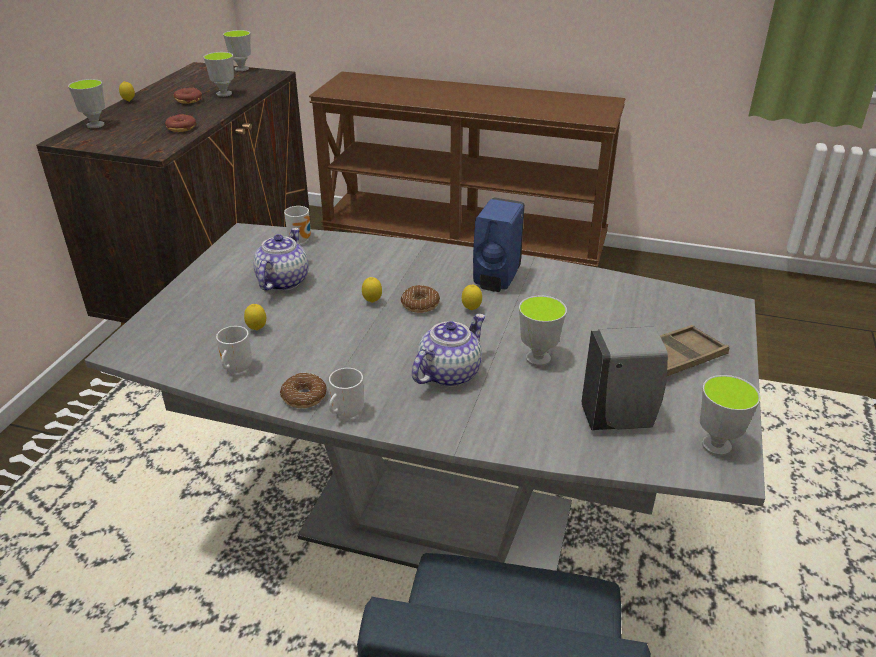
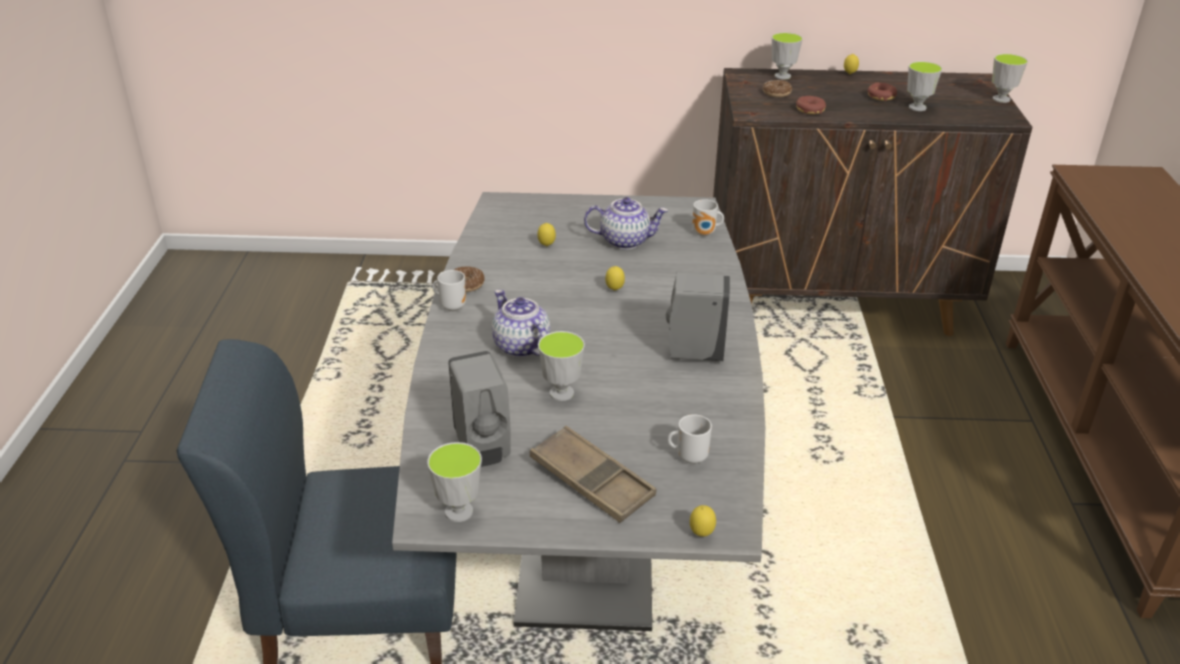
camera: 75 degrees right, 0 degrees up
(235, 369) = (491, 249): mug -> mug (689, 457)
(420, 304) = (623, 315): donut -> donut (776, 93)
(449, 373) = (520, 346): teapot -> teapot turned 150 degrees counterclockwise
(471, 310) = (628, 345): lemon -> lemon (701, 534)
(496, 280) = (693, 353): blue soap dispenser -> grey soap dispenser

